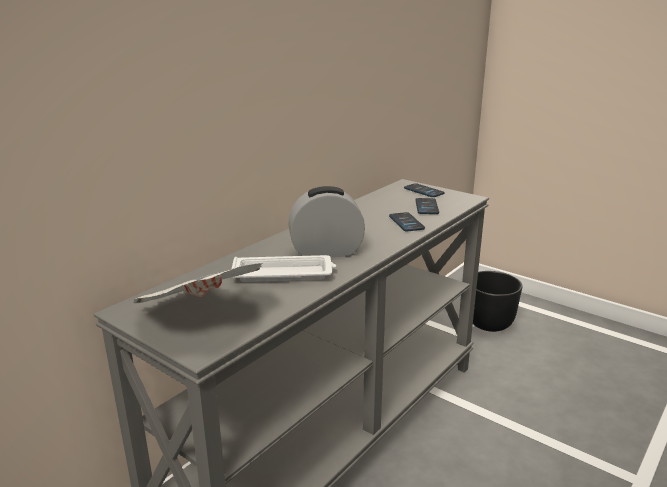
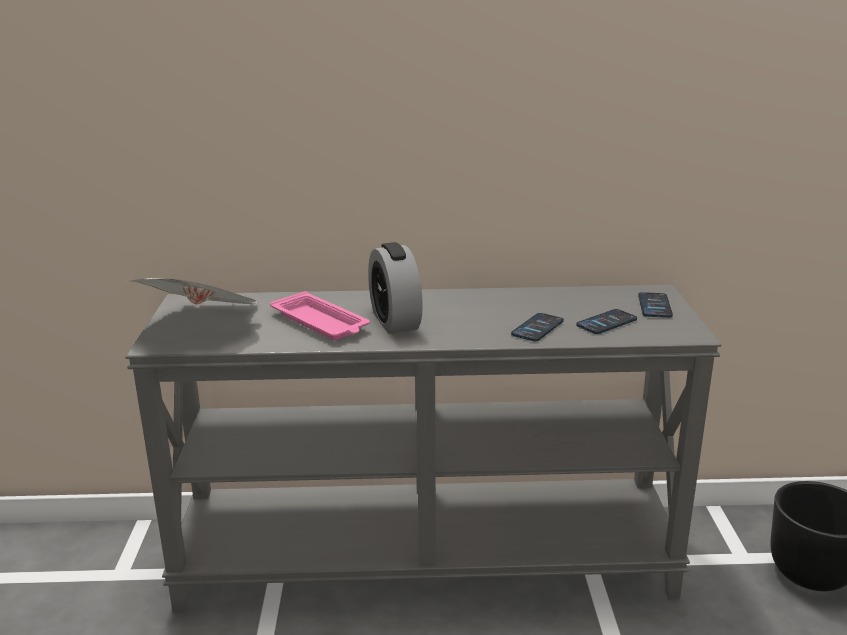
camera: 50 degrees right, 0 degrees up
(284, 274) = (321, 323): white tray -> pink tray
(326, 252) = (395, 321): alarm clock -> alarm clock turned 150 degrees counterclockwise

